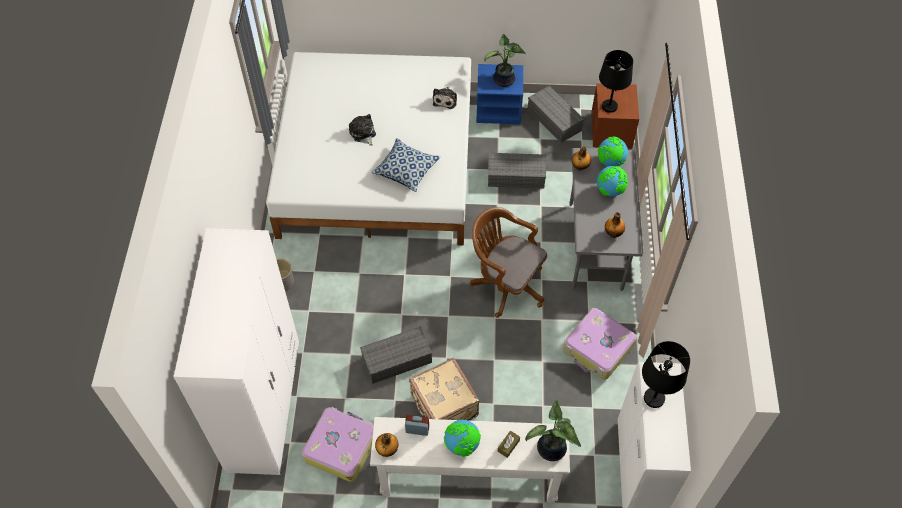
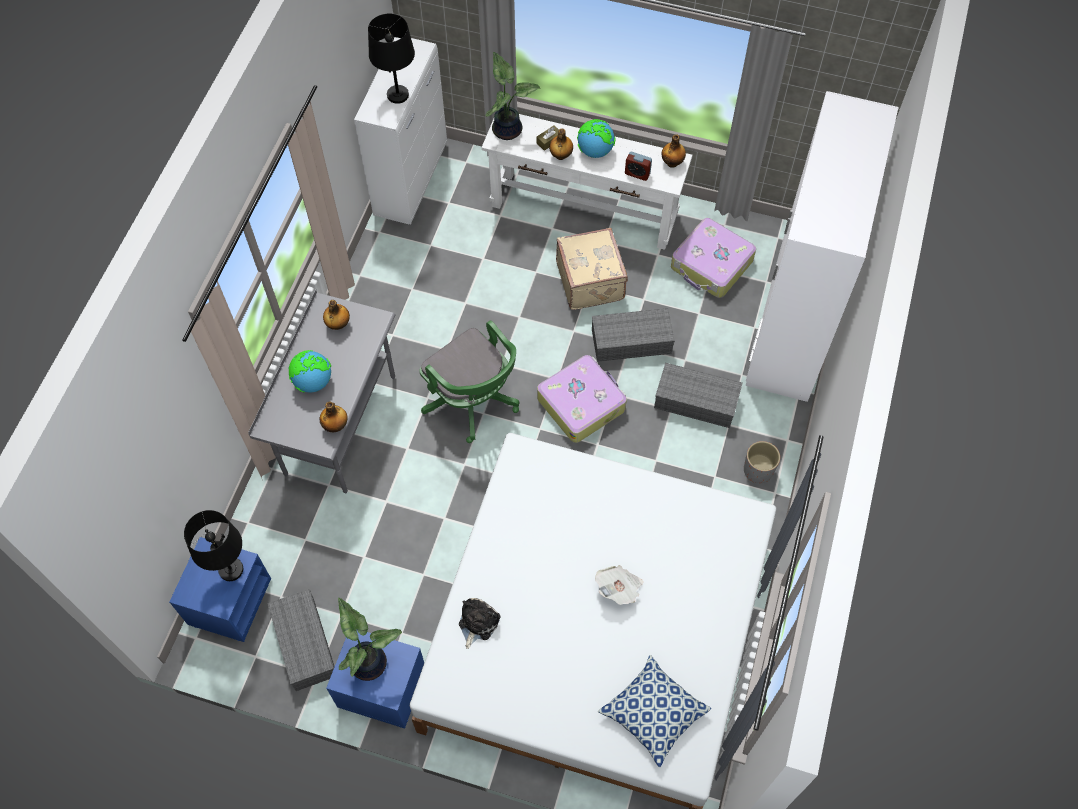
camera: 165 degrees left, 5 degrees up
(363, 134) = (619, 588): plush toy -> newspaper
(406, 170) = (569, 509): pillow -> pillow (653, 713)
(492, 432) = (560, 156): none -> bottle
(505, 284) = (474, 402): brown office chair -> green office chair
(517, 176) = (400, 557): grey storage box -> grey storage box (694, 402)
(598, 349) = (396, 302): suitcase -> suitcase (581, 403)
(610, 162) = (291, 423): globe -> none
(612, 131) = (229, 600): brown nightstand -> blue nightstand

